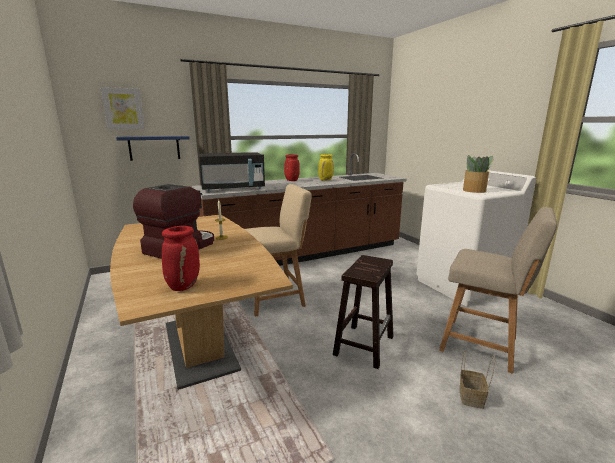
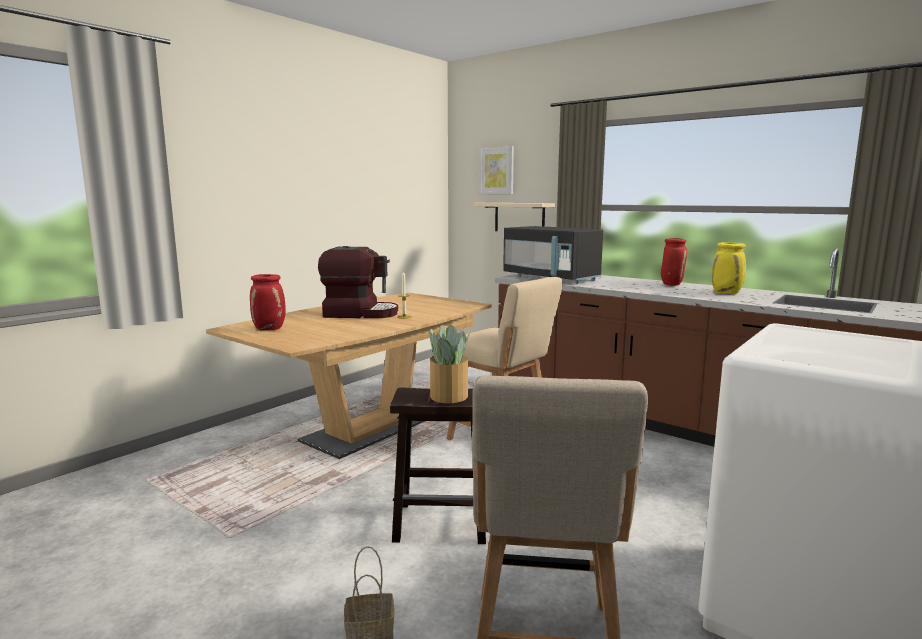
camera: 65 degrees right, 5 degrees down
(154, 148) = (519, 217): blue shelf -> beige shelf
(474, 191) = (785, 349): potted plant -> potted plant (448, 396)

